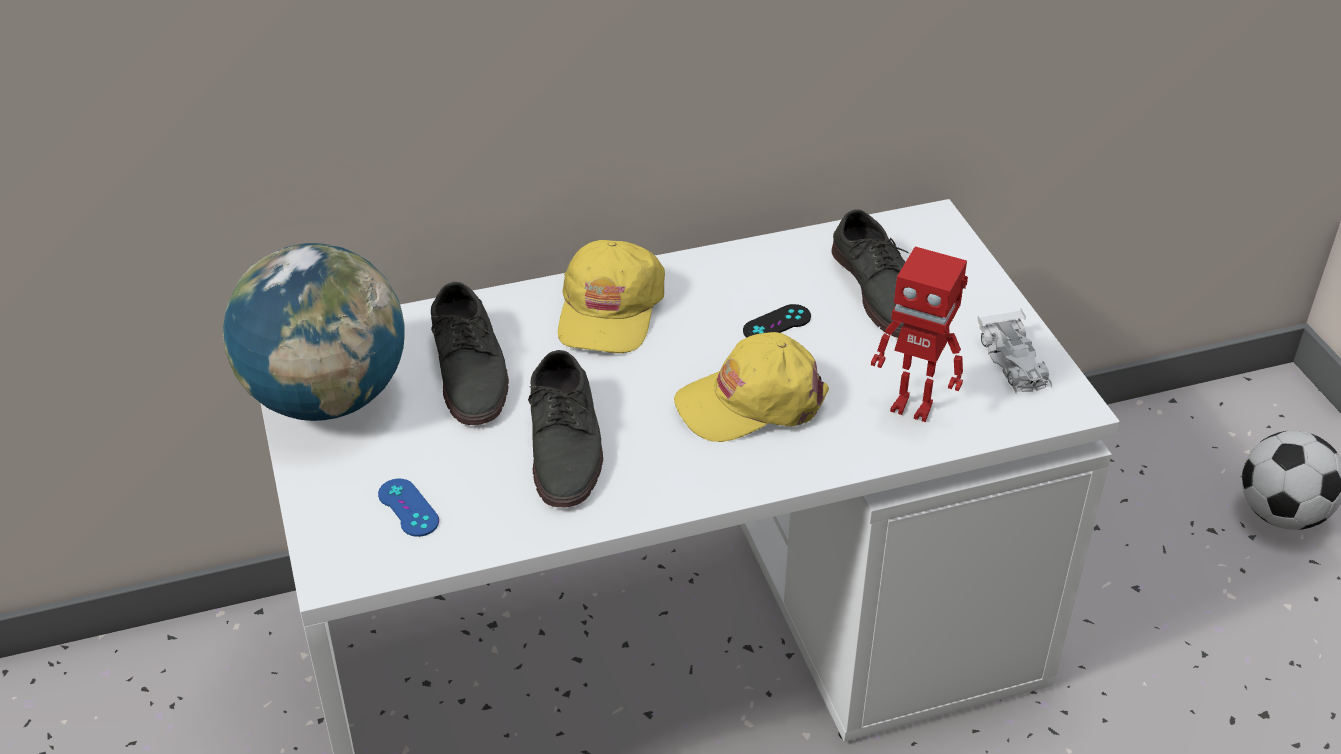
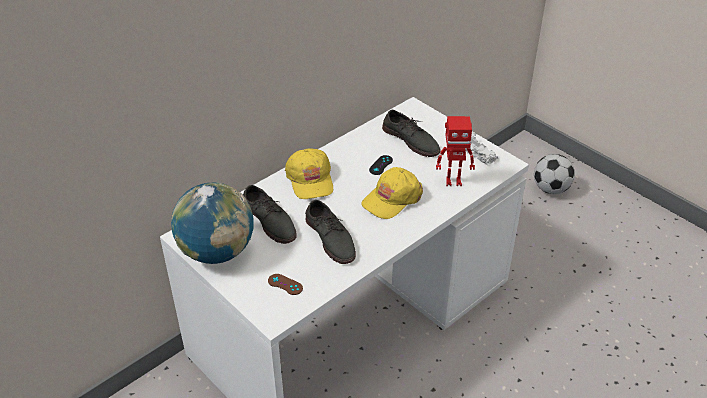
camera: 25 degrees left, 0 degrees up
(408, 508) = (285, 284): blue game controller -> brown game controller

